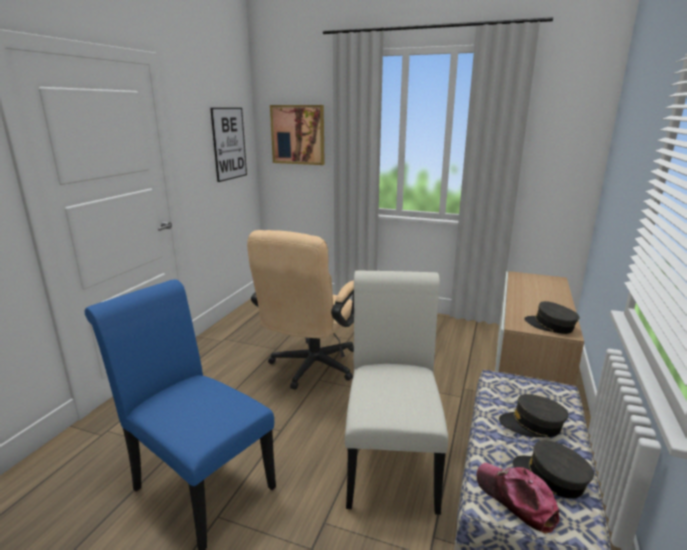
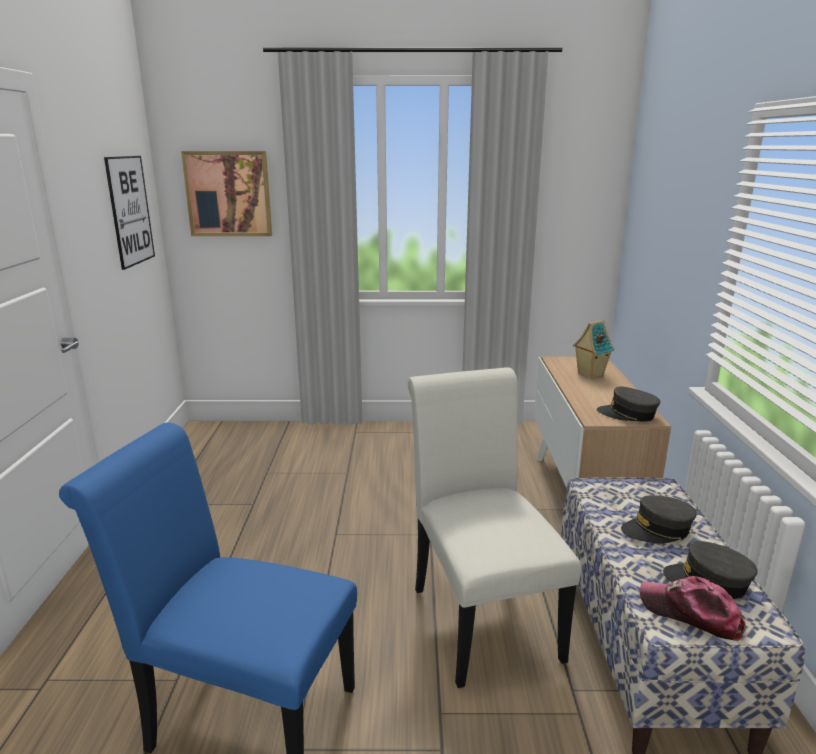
camera: 20 degrees left, 0 degrees up
(310, 369) = (316, 522): beige office chair -> none
(540, 289) = (589, 374): none -> toy house

